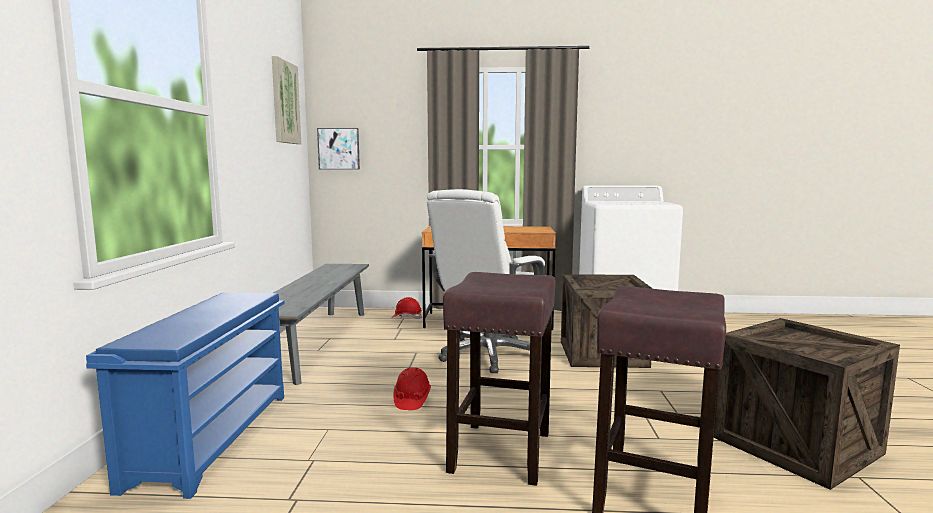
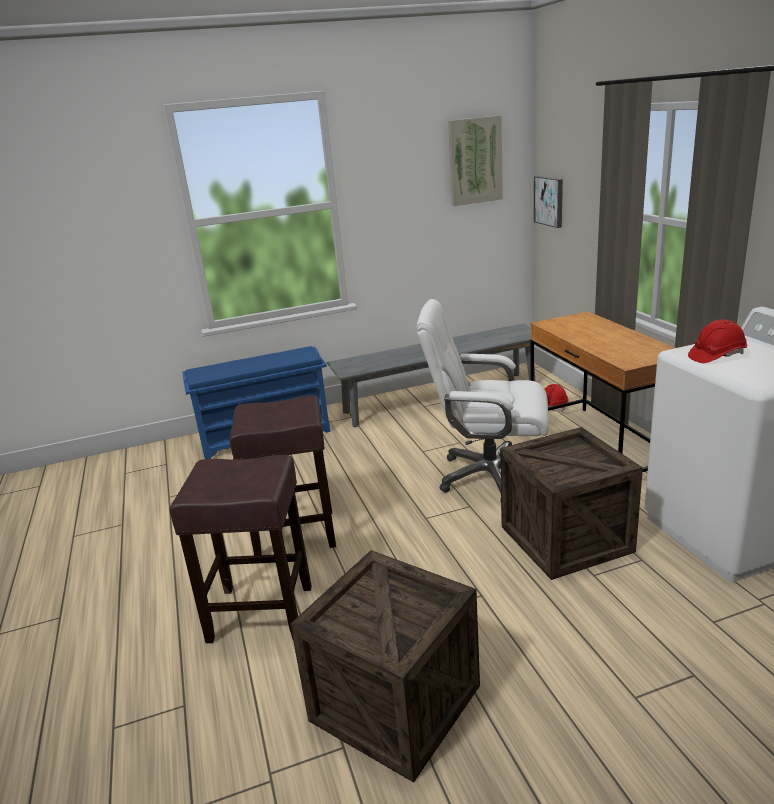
camera: 70 degrees right, 15 degrees up
(411, 400) = (358, 474): red hard hat -> red hard hat (716, 356)

